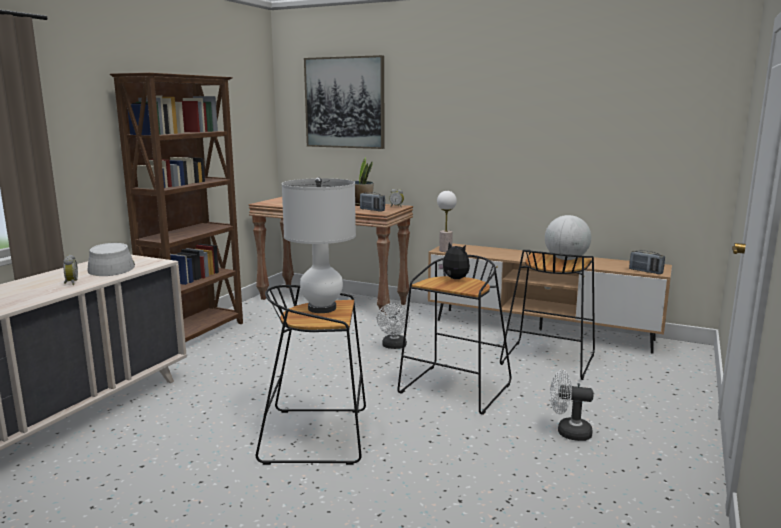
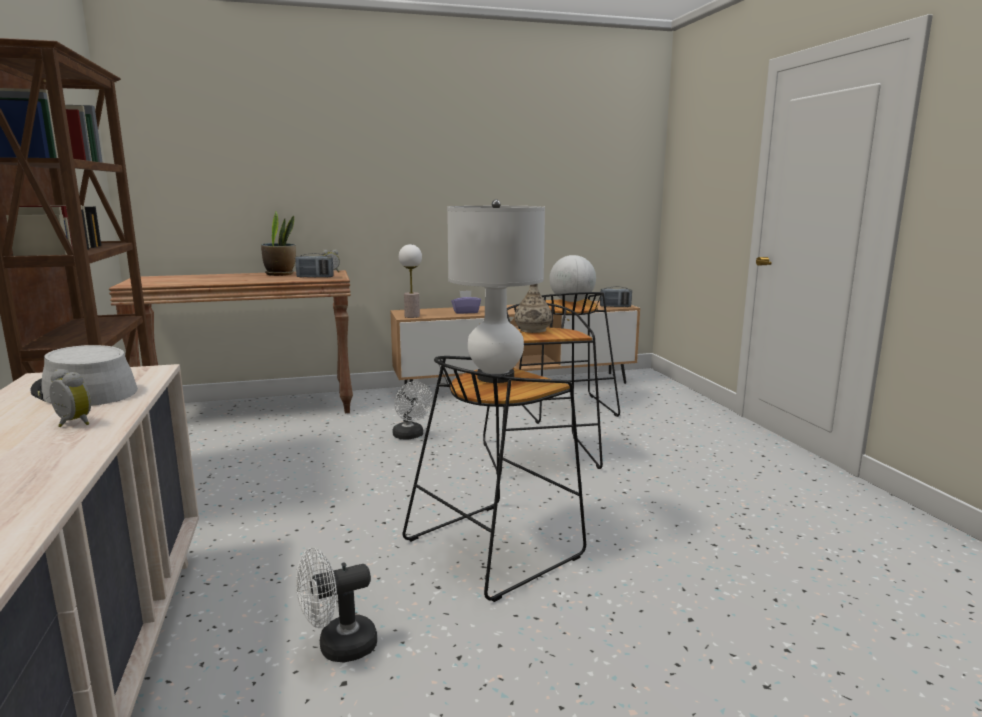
camera: 40 degrees left, 0 degrees up
(344, 103) = (231, 138): picture -> none
(454, 279) = (533, 330): plush toy -> vase
(494, 254) = (466, 312): none -> purple tissue box
(568, 432) = (681, 459): white fan -> white fan (338, 647)

